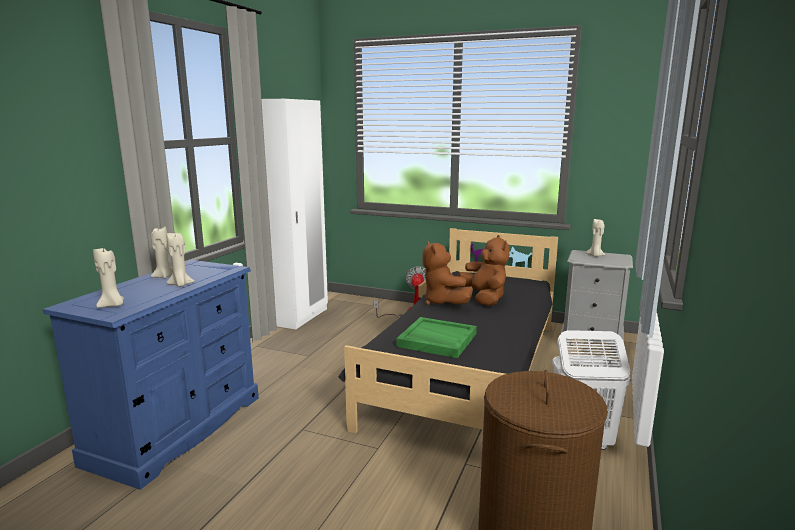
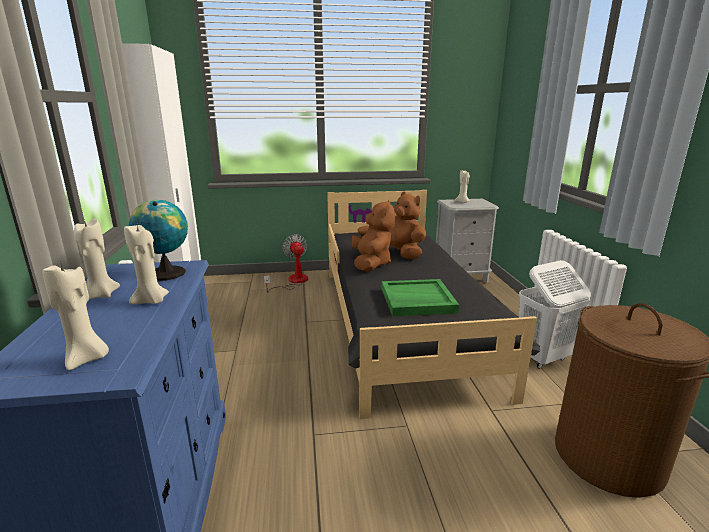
camera: 30 degrees left, 5 degrees up
(214, 270) = (166, 273): none -> globe
(443, 302) = (371, 263): brown plush toy -> brown plush toy turned 135 degrees counterclockwise

